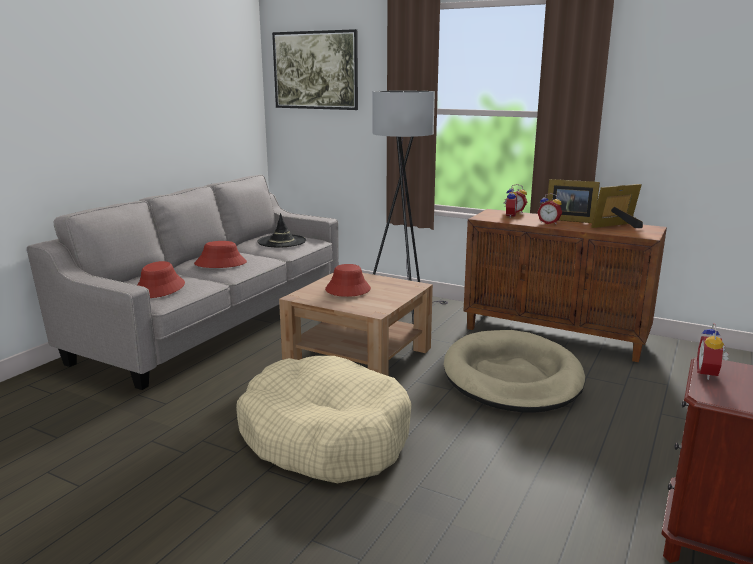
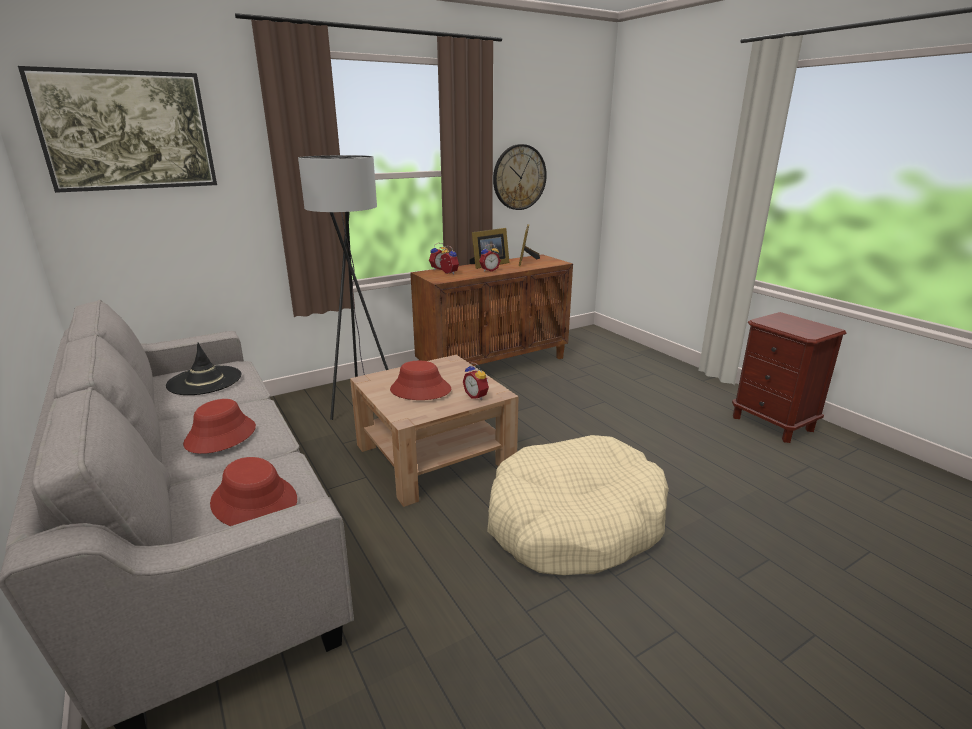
camera: 60 degrees left, 5 degrees up
(512, 377) = (543, 404): beige dog bed -> none
(658, 127) = (519, 177): none -> wall clock
(709, 374) = (779, 326): alarm clock -> alarm clock (477, 396)

